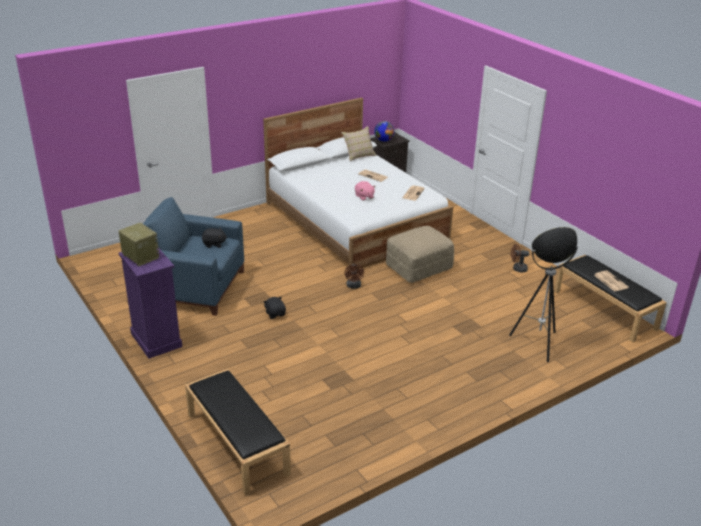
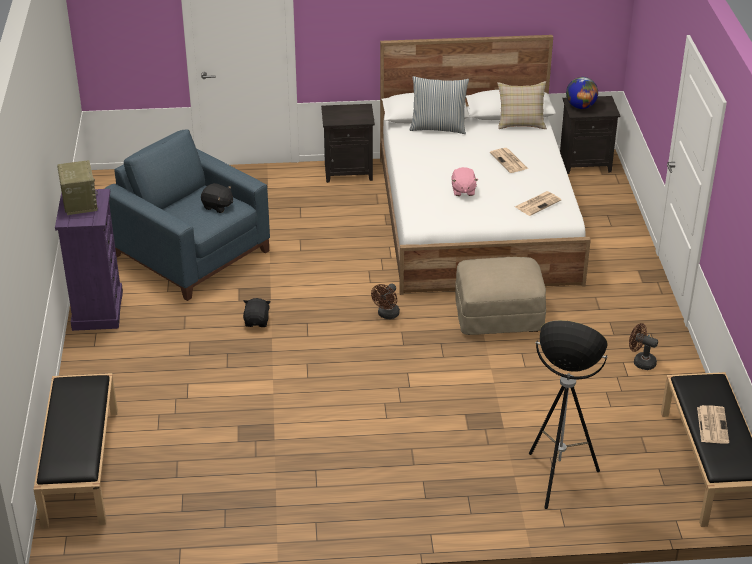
camera: 30 degrees right, 5 degrees up
(253, 214) = (349, 171): none -> black nightstand
(313, 168) = (438, 127): none -> pillow

